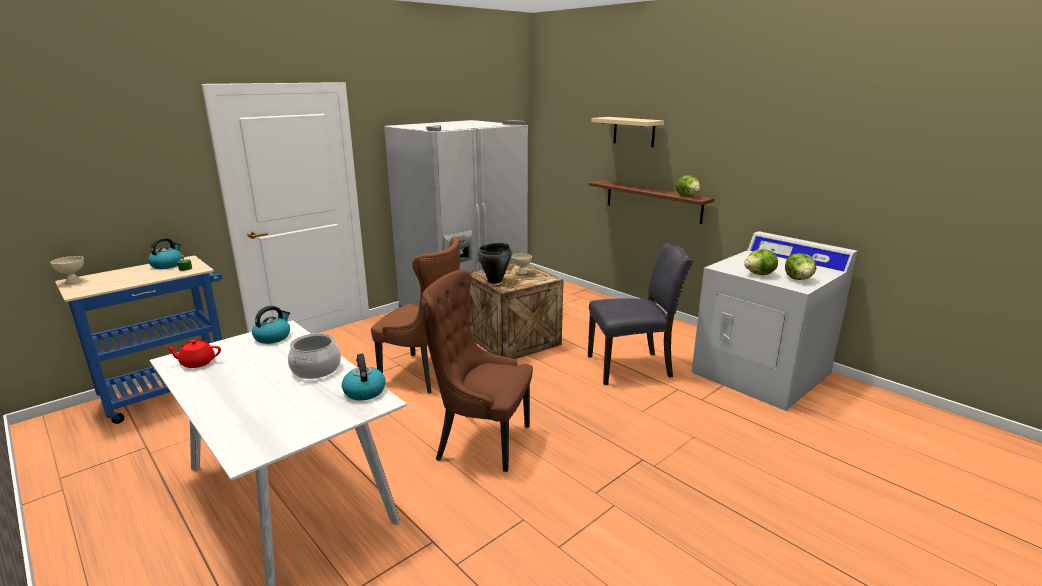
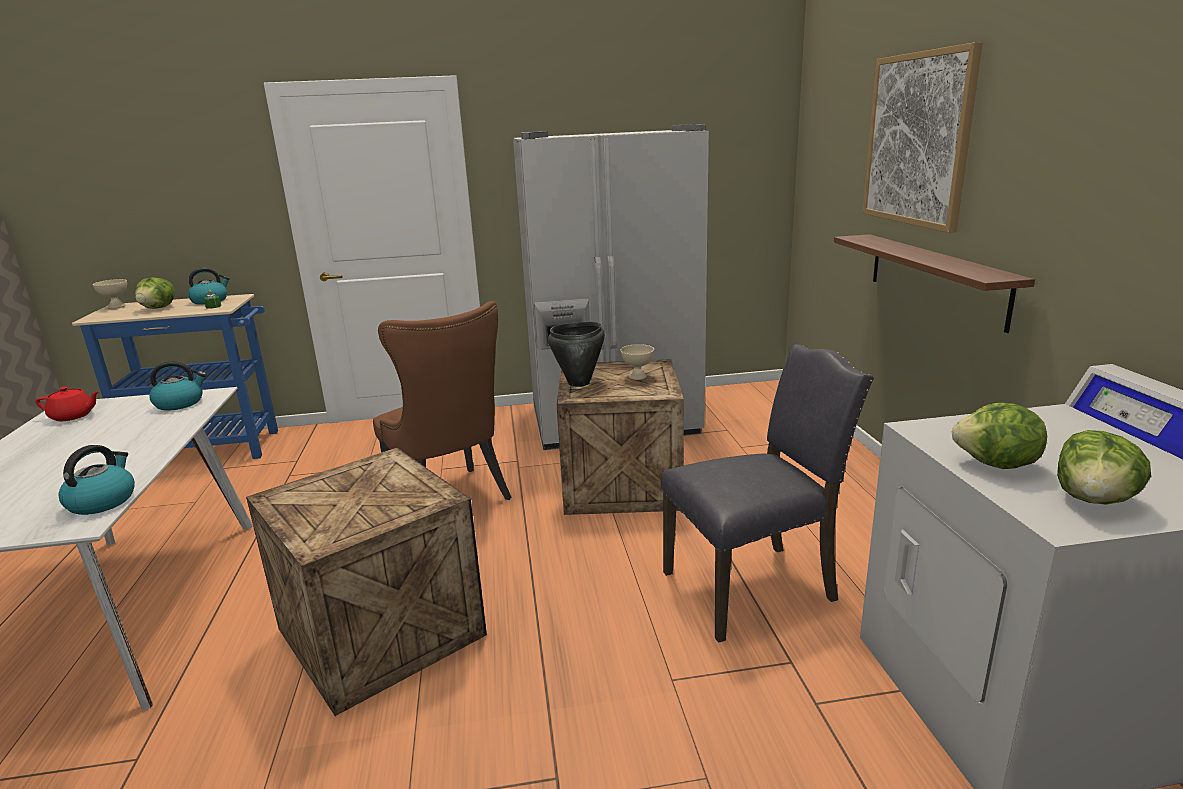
camera: 35 degrees right, 0 degrees up
(197, 363) = (73, 416): red teapot -> red teapot turned 150 degrees clockwise
(316, 369) = (129, 455): cooking pot -> none
(481, 441) = (382, 629): brown chair -> crate
(632, 367) = (754, 587): grey chair -> grey chair turned 45 degrees counterclockwise
(634, 131) = (917, 139): beige shelf -> picture
(687, 196) = (977, 270): lettuce -> lettuce (159, 308)

